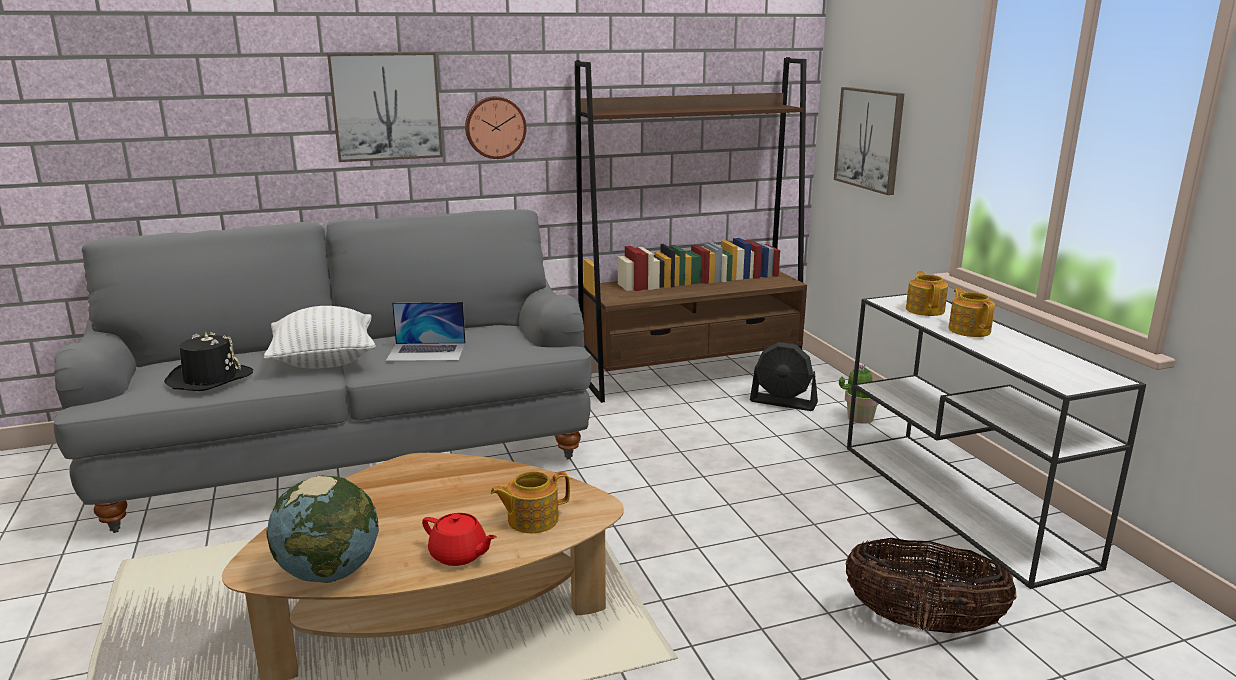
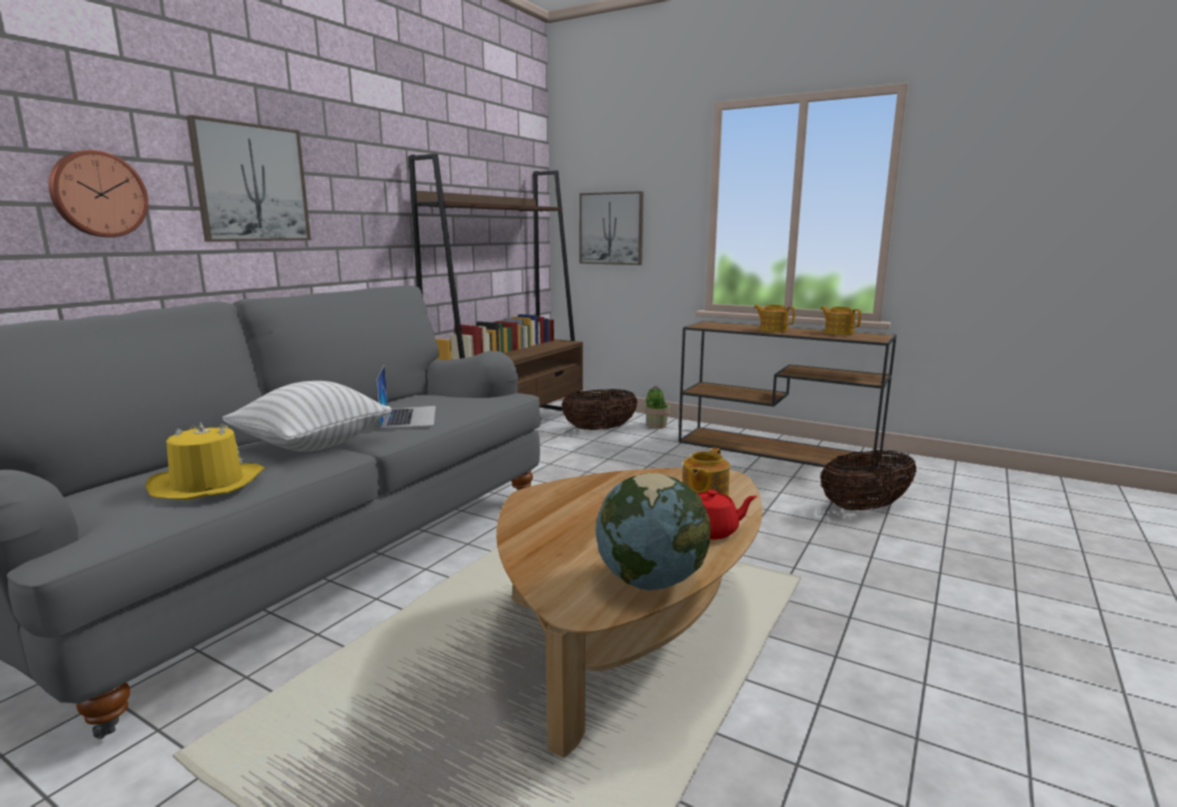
camera: 40 degrees left, 5 degrees down
(209, 379) = (207, 484): black hat -> yellow hat
(427, 352) = (409, 417): laptop -> laptop turned 60 degrees counterclockwise
(495, 127) = (349, 213): wall clock -> wall clock (98, 194)
(783, 402) = (599, 429): black fan -> basket
(925, 310) = (728, 326): teapot -> teapot (838, 332)
(962, 503) = (778, 450): white console table -> brown console table

